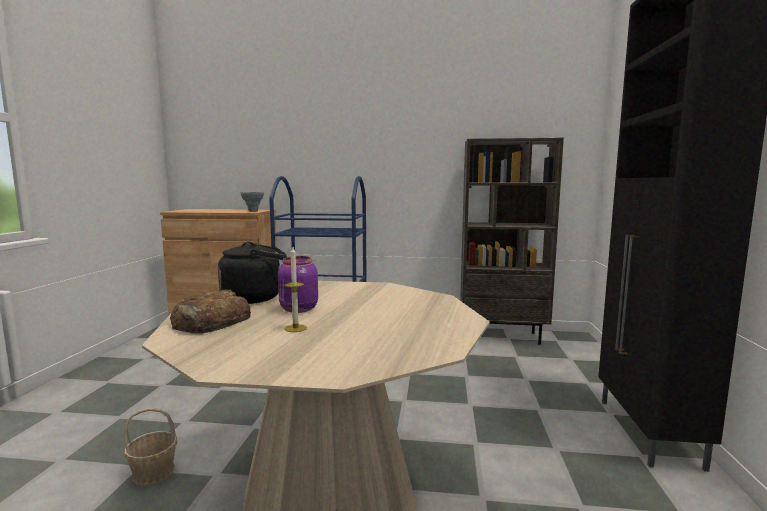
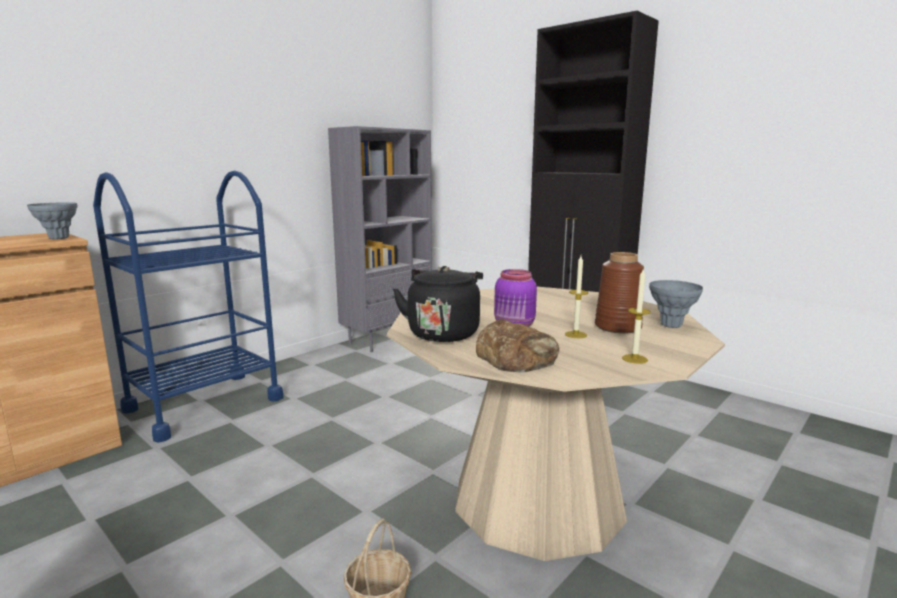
camera: 55 degrees left, 5 degrees up
(237, 355) = (634, 359): none -> candle
(341, 338) = (617, 327): none -> brown vase
(385, 357) = (671, 325): none -> grey vase
(502, 336) = (387, 338): brown bookcase -> grey bookcase

